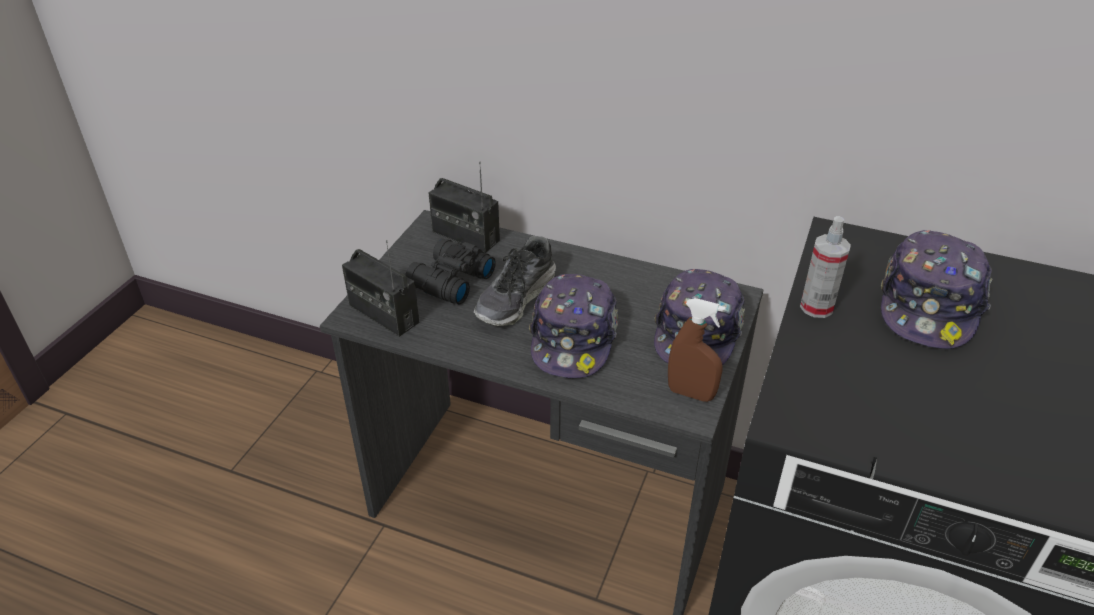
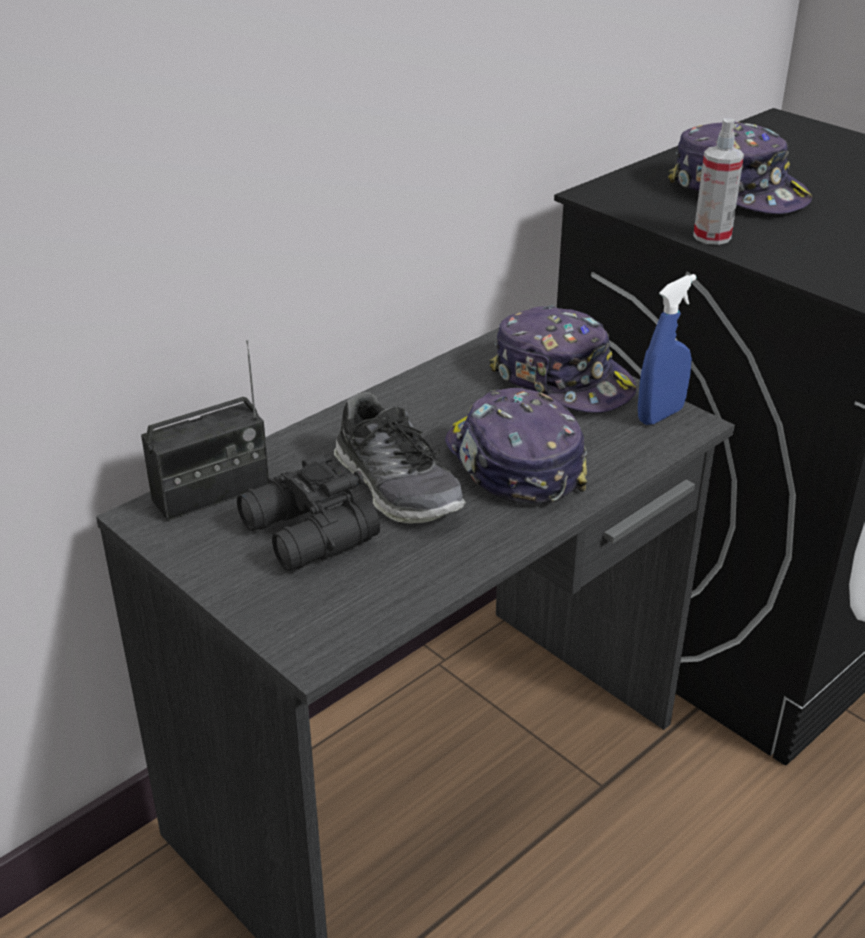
camera: 65 degrees left, 5 degrees down
(383, 314) = (335, 616): radio -> none
(574, 338) = (512, 464): cap -> cap turned 150 degrees counterclockwise
(691, 393) = (660, 415): brown spray bottle -> blue spray bottle

